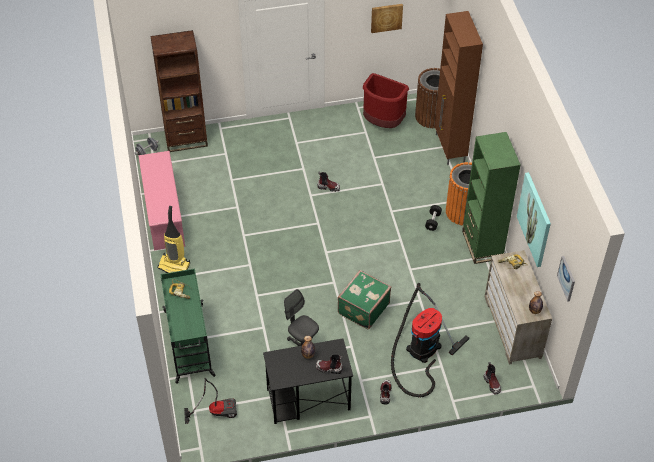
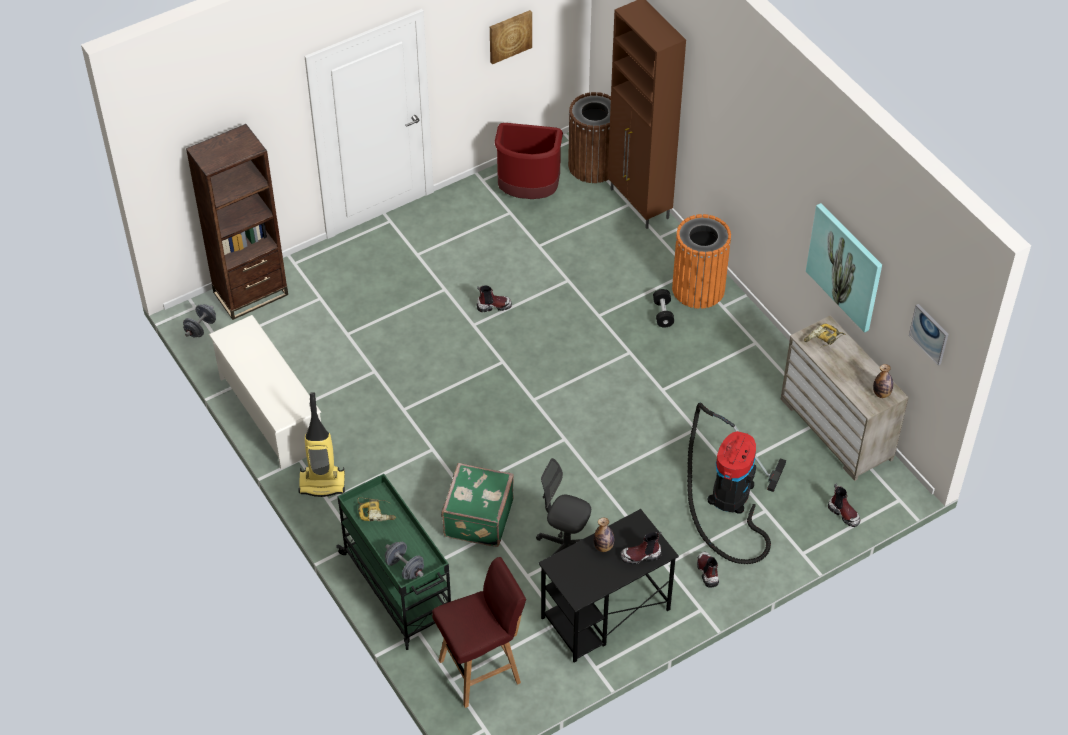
camera: 20 degrees left, 0 degrees up
(164, 214) = (270, 413): pink shoe rack -> white shoe rack
(181, 330) = (405, 568): none -> grey dumbbell
(215, 411) = (481, 670): vacuum cleaner -> red stool
(362, 308) = (621, 463): green suitcase -> green suitcase (477, 518)
(482, 245) = (745, 327): green bookcase -> none

